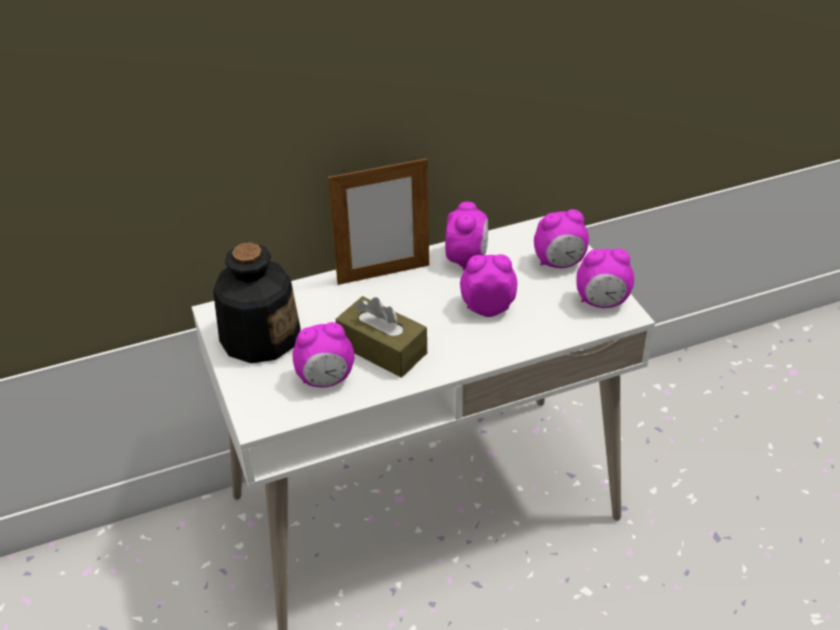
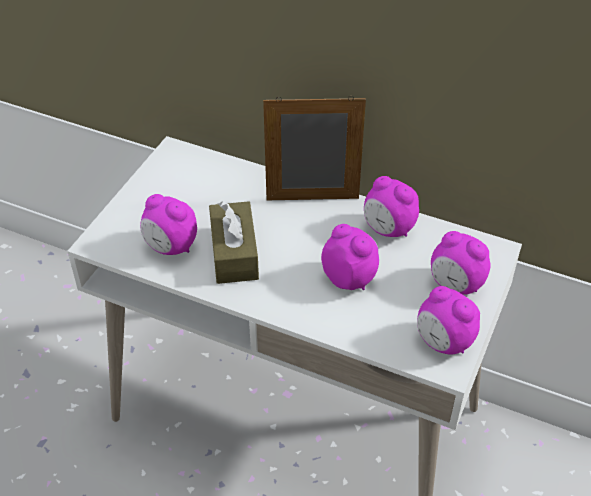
camera: 45 degrees right, 5 degrees up
(259, 337) = (174, 186): bottle -> none
(383, 274) = (312, 199): picture frame -> picture frame turned 150 degrees clockwise
(466, 259) = (388, 229): alarm clock -> alarm clock turned 75 degrees clockwise

